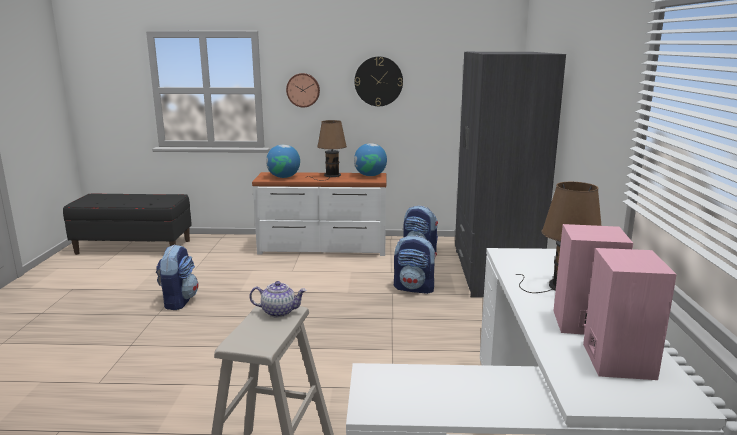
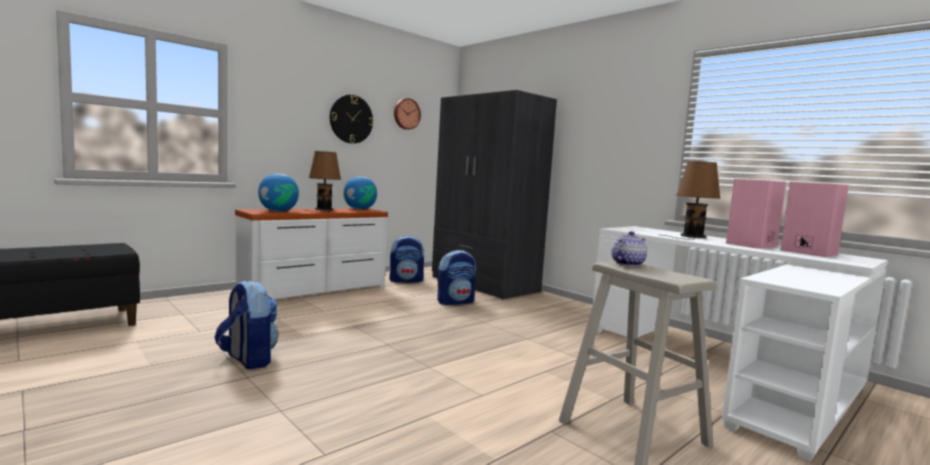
camera: 45 degrees left, 10 degrees down
(303, 90) = (277, 119): wall clock -> wall clock (406, 114)

